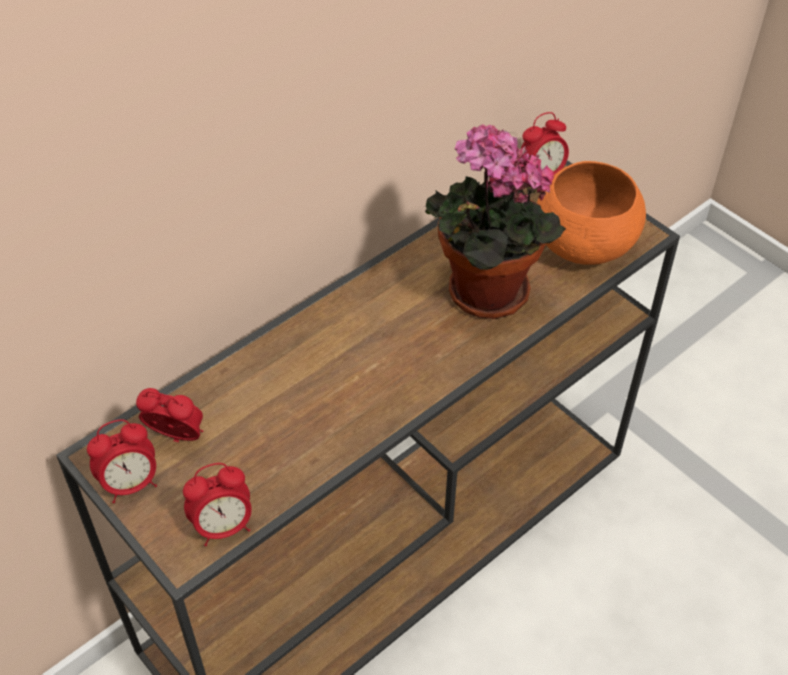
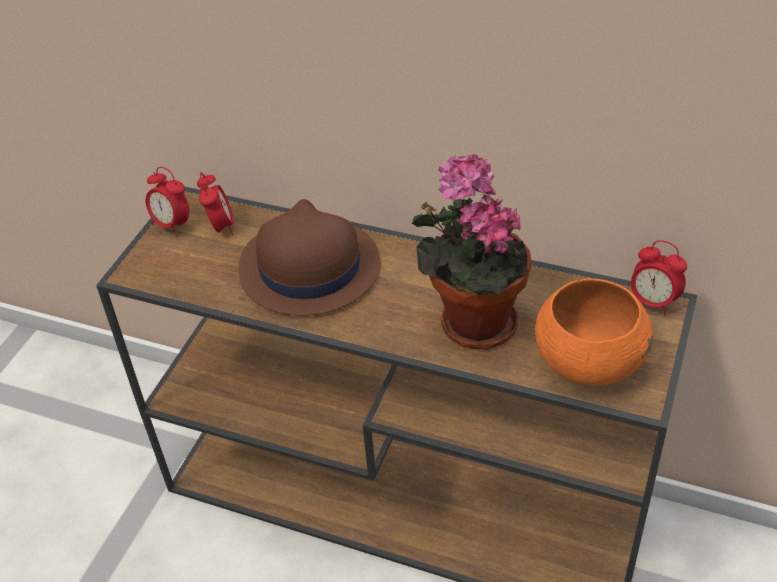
camera: 65 degrees right, 5 degrees down
(223, 527) = (161, 280): alarm clock -> none
(312, 385) = (308, 268): none -> brown hat

